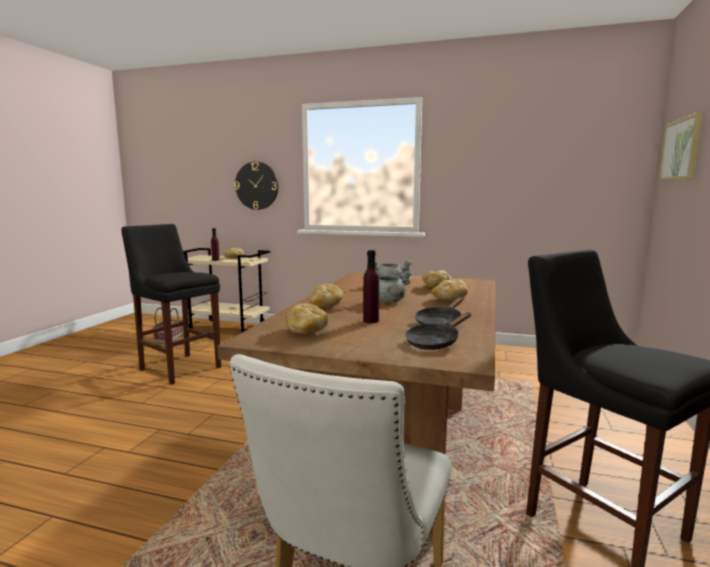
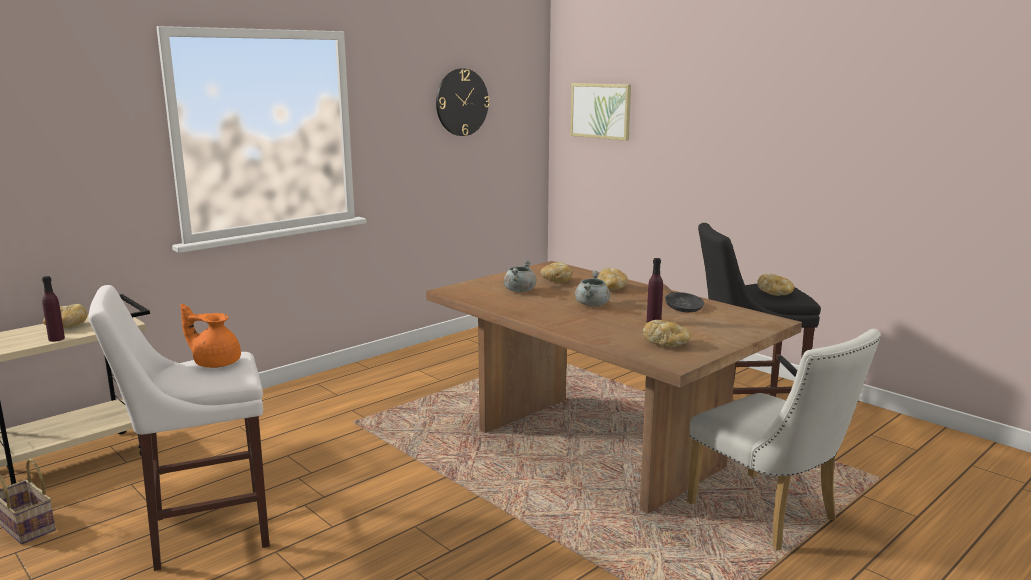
camera: 60 degrees left, 5 degrees up
(178, 367) = (203, 532): black stool -> white stool
(187, 273) = (216, 363): none -> orange teapot
(257, 185) = (74, 177): wall clock -> wall clock (461, 102)
(326, 306) = (584, 325): bread -> bread (775, 293)
(435, 342) = (729, 318): black frying pan -> none

